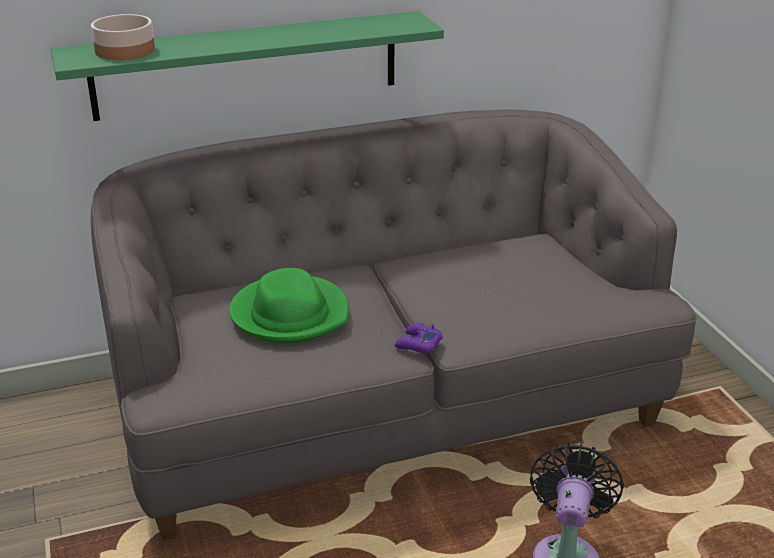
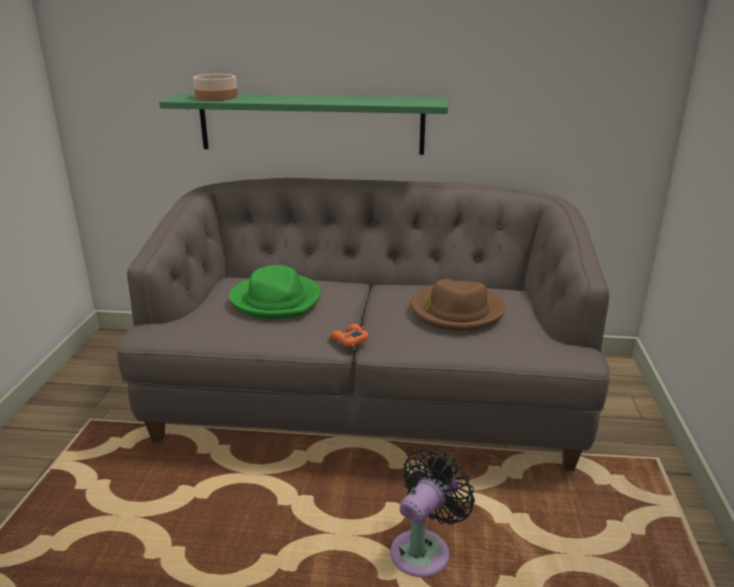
camera: 25 degrees right, 5 degrees down
(418, 344) = (349, 340): purple game controller -> orange game controller
(508, 278) = (456, 311): none -> brown hat

